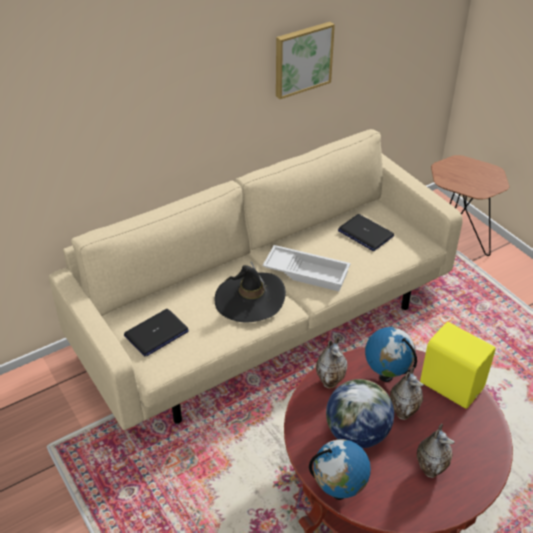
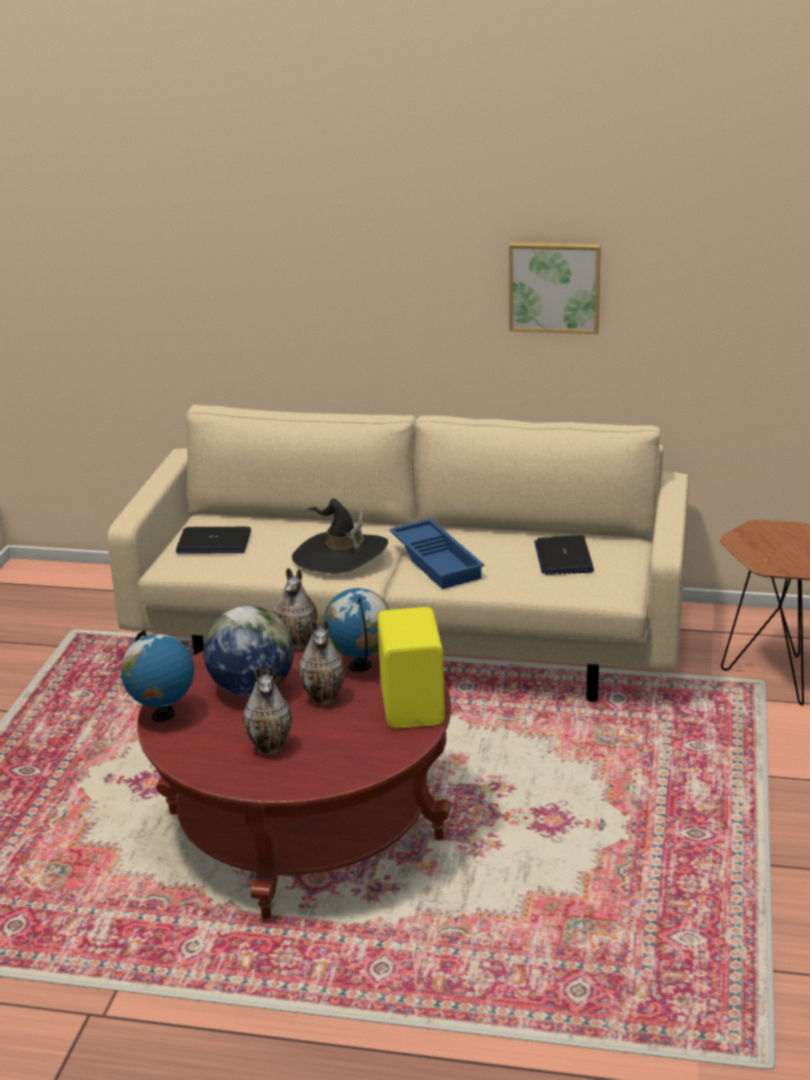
camera: 45 degrees right, 15 degrees down
(307, 272) = (438, 560): white tray -> blue tray

